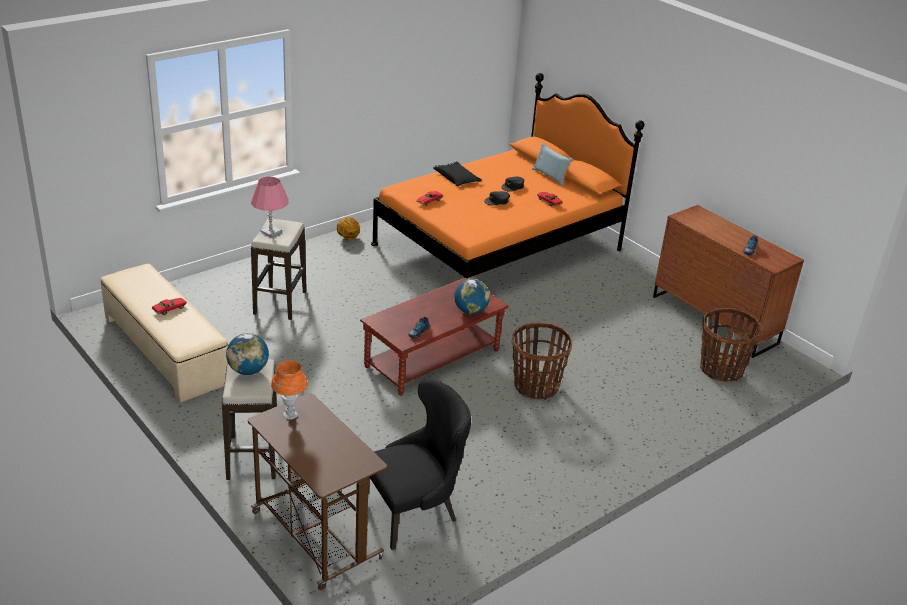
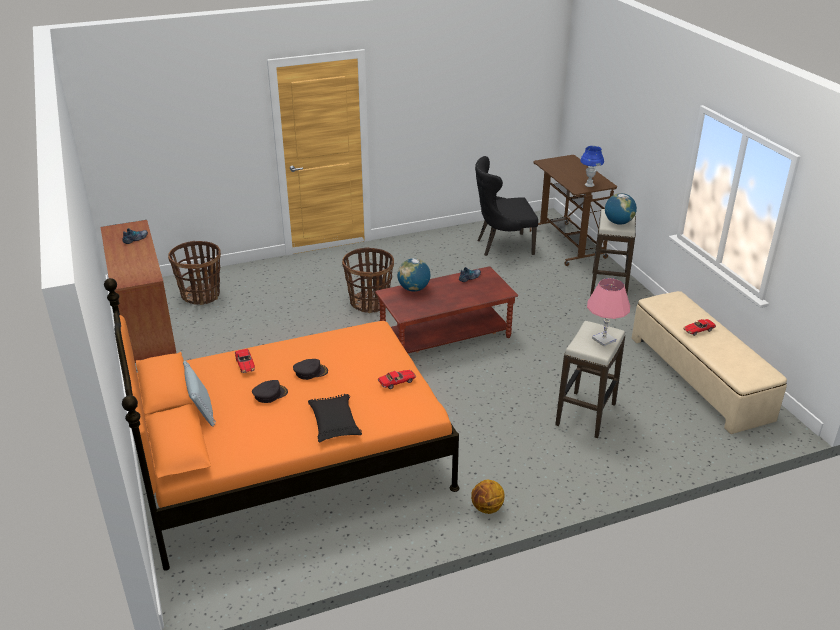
camera: 160 degrees left, 0 degrees up
(290, 415) = (589, 185): orange table lamp -> blue table lamp

